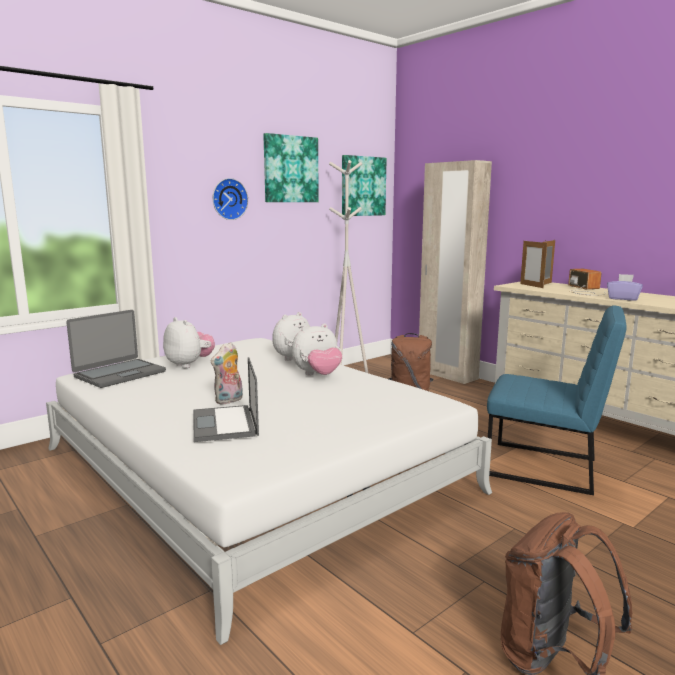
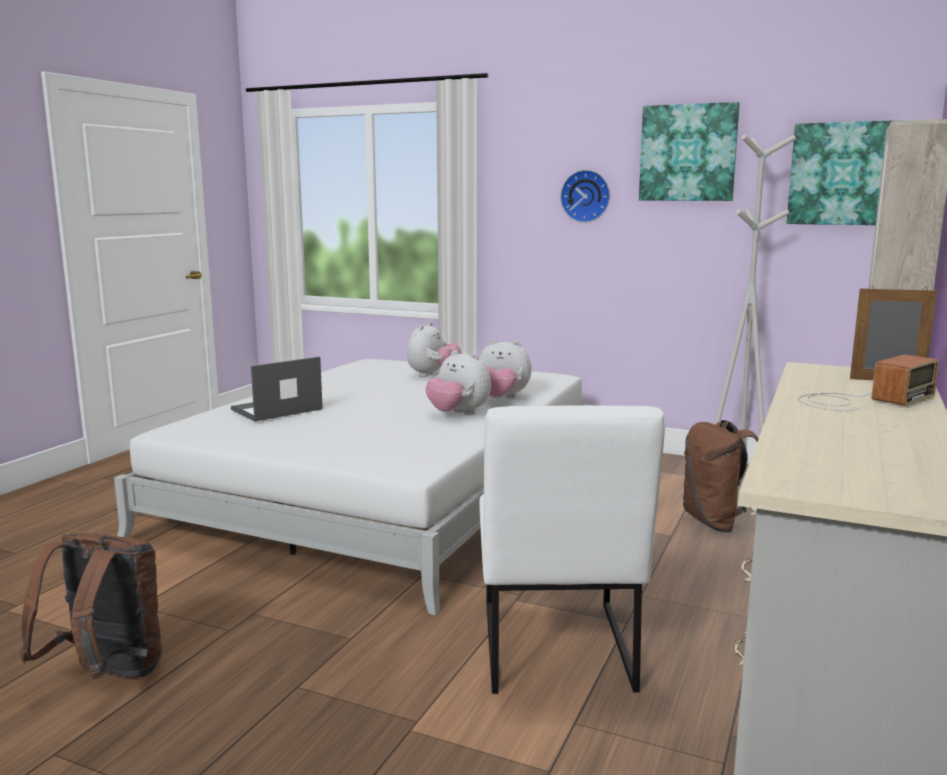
camera: 65 degrees right, 0 degrees up
(119, 374) = (381, 366): laptop -> none
(229, 401) = (336, 401): plush toy -> none
(531, 286) = (838, 375): picture frame -> none
(545, 468) = (555, 649): blue chair -> white chair
(623, 298) = (809, 420): purple tissue box -> none

